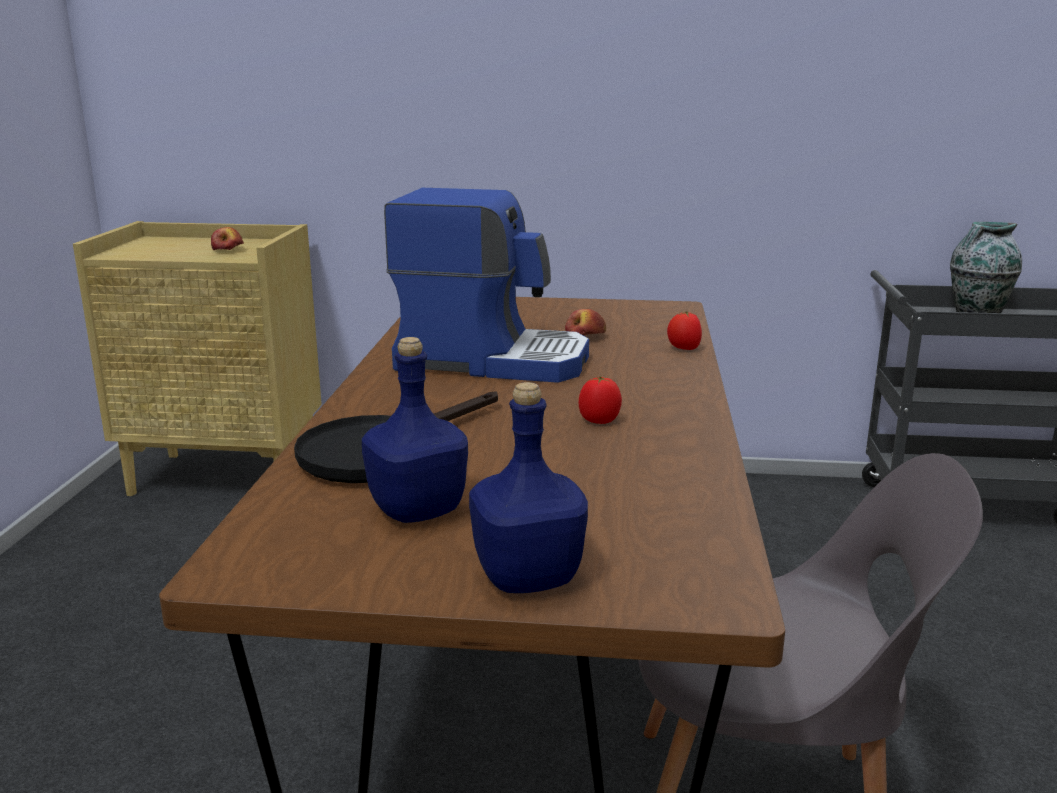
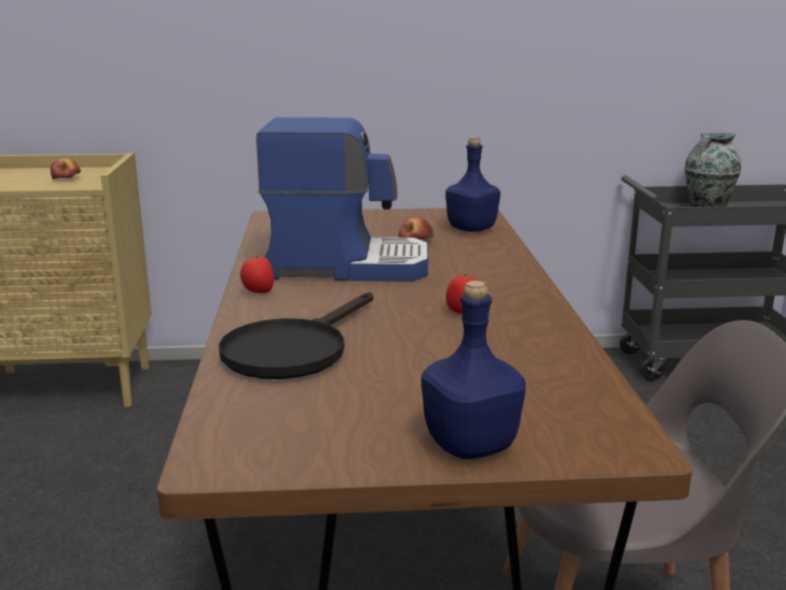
camera: 10 degrees left, 0 degrees up
(419, 509) = (350, 397): blue bottle -> blue bottle (472, 228)
(683, 349) = (502, 247): tomato -> tomato (258, 292)

